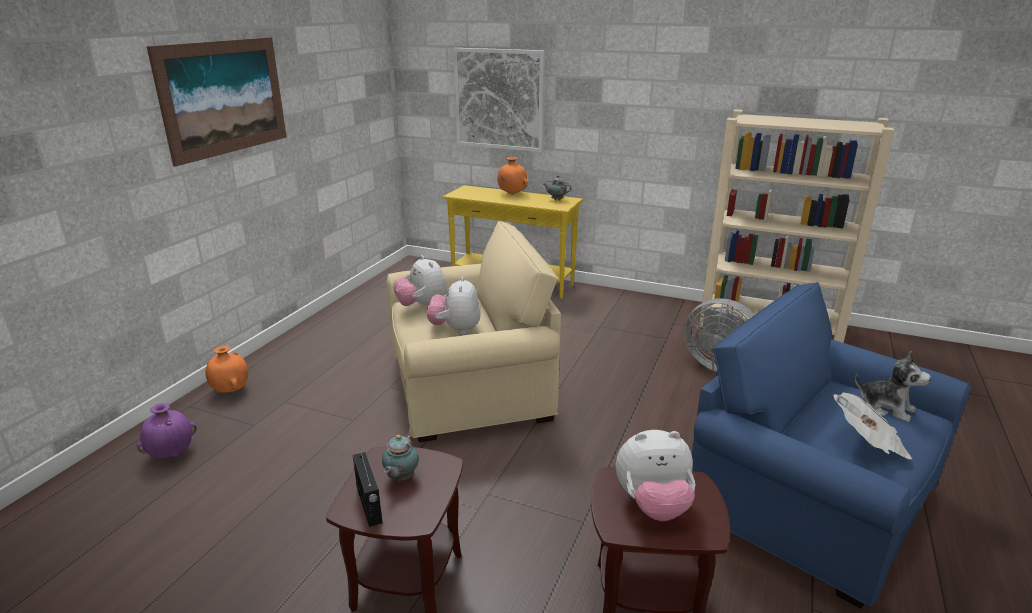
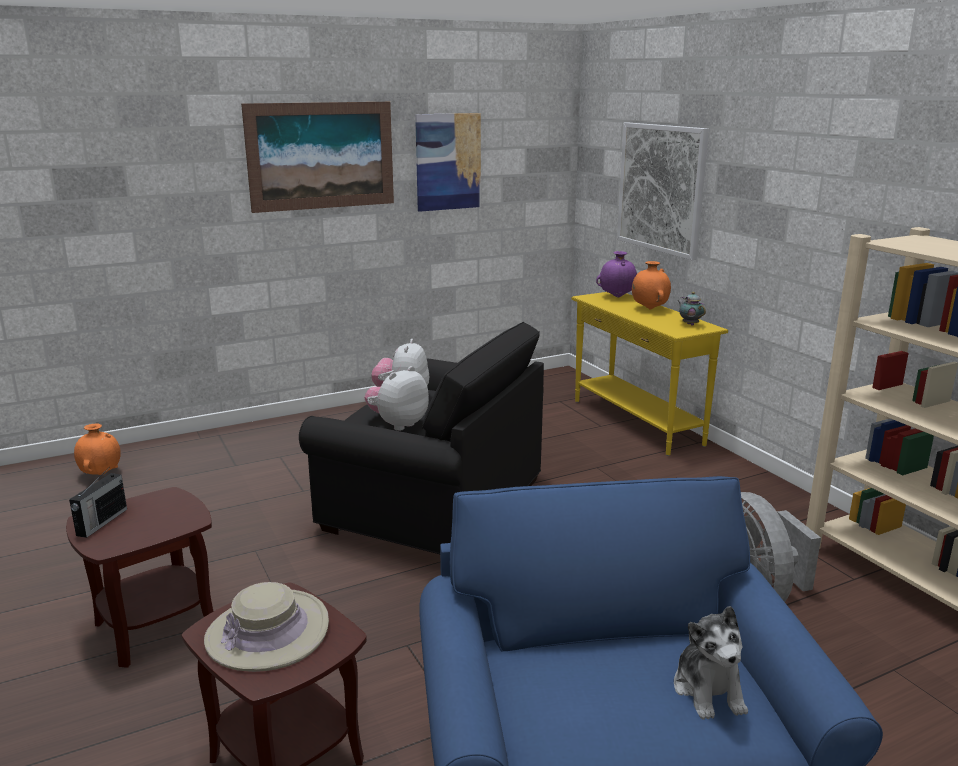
camera: 40 degrees right, 5 degrees down
(172, 454) = (162, 464): purple vase -> purple vase (617, 297)
(231, 391) = (258, 434): orange vase -> orange vase (101, 474)
(318, 92) = (448, 162): none -> picture
(400, 478) = (150, 515): teapot -> none
(469, 388) = (433, 504): beige armchair -> black armchair
(653, 505) = (268, 632): plush toy -> beige hat
(868, 442) = (585, 704): newspaper -> none

